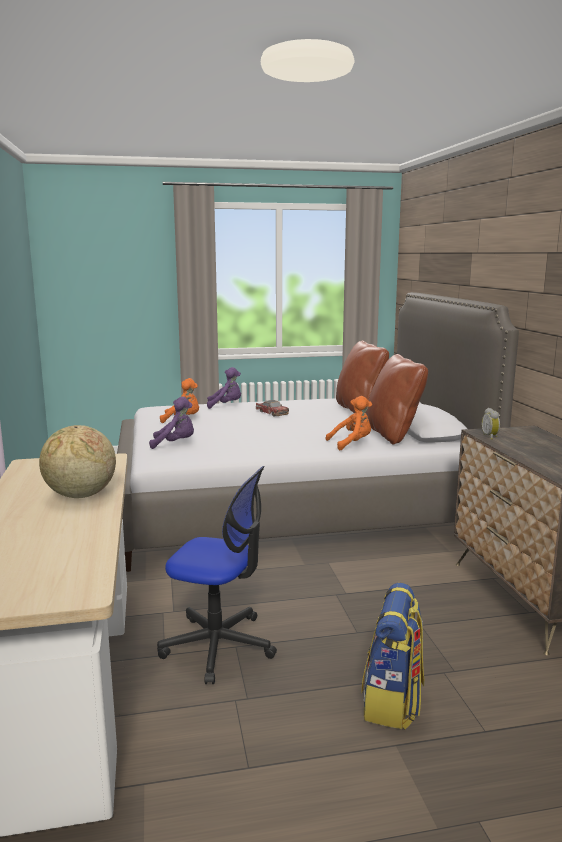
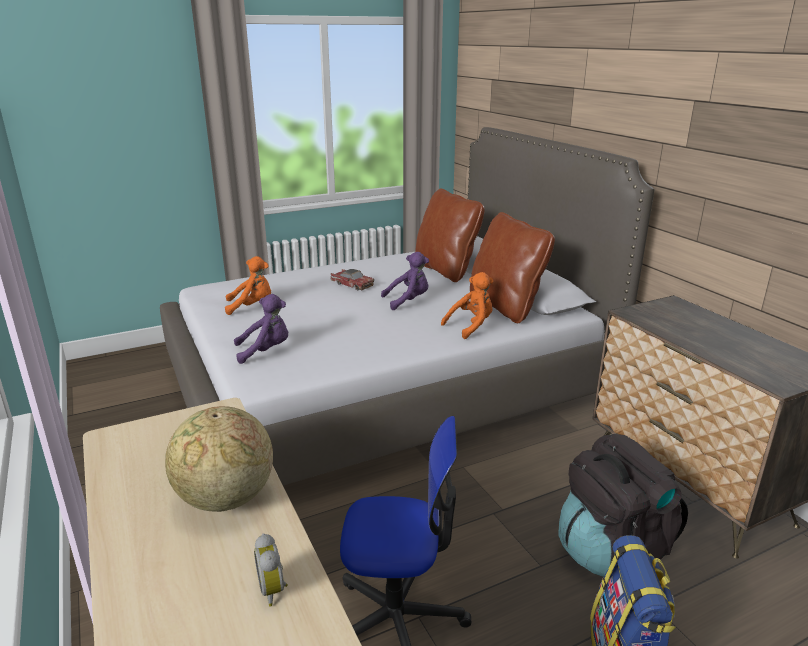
camera: 15 degrees left, 10 degrees up
(226, 405) = (290, 276): purple plush toy -> purple plush toy (408, 301)
(429, 631) = (612, 548): none -> black backpack
(491, 437) = (647, 320): alarm clock -> alarm clock (274, 589)

